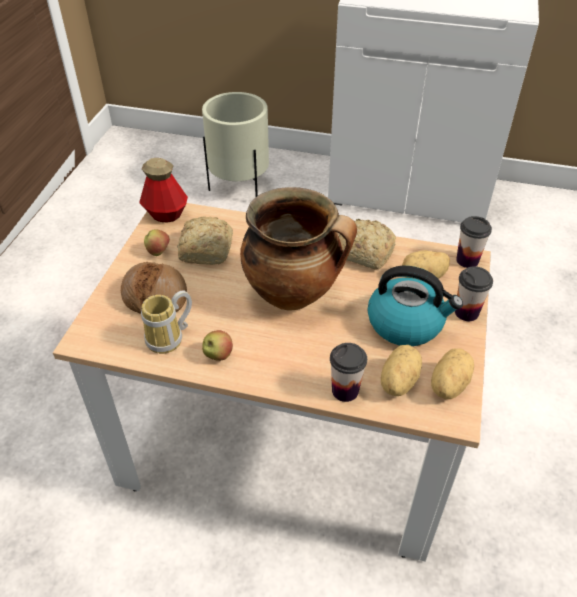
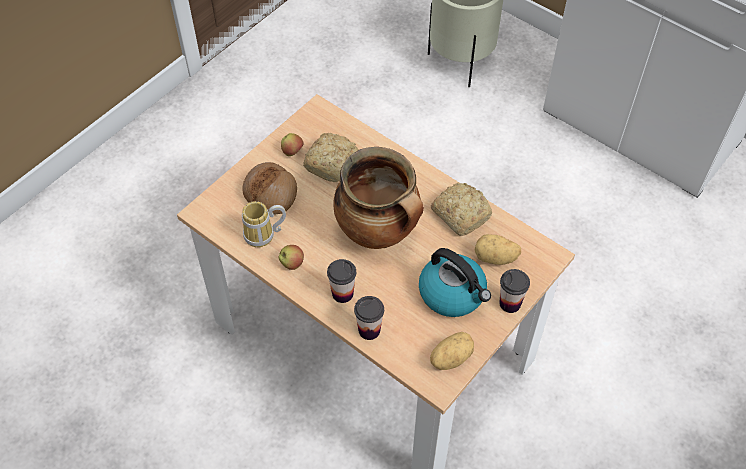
camera: 25 degrees right, 10 degrees up
(166, 214) = (316, 115): bottle -> none
(397, 381) = (413, 339): potato -> none
(467, 260) = (546, 255): cup -> cup (342, 293)

